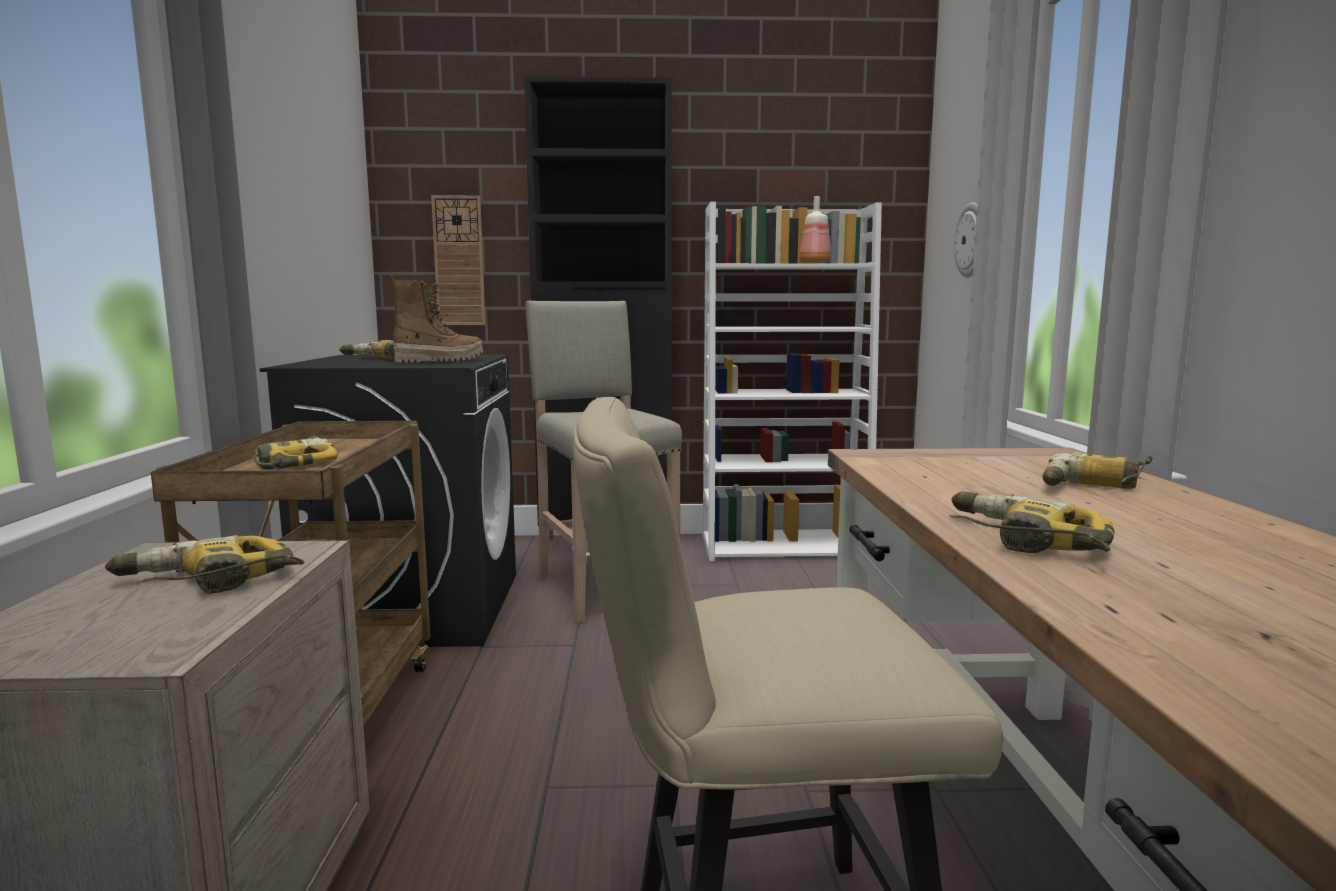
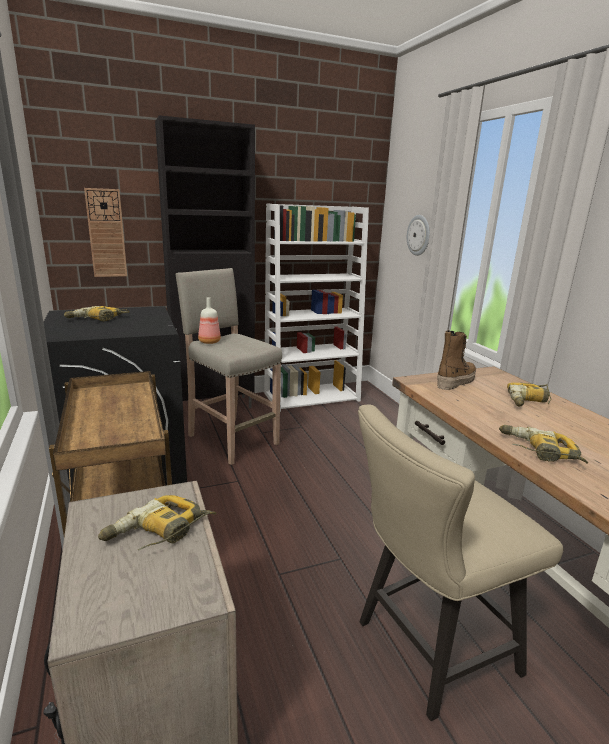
camera: 20 degrees left, 10 degrees up
(293, 465) = (106, 421): power drill -> none
(439, 361) = (140, 322): boot -> boot (455, 382)
(813, 264) = (330, 241): bottle -> bottle (209, 342)

